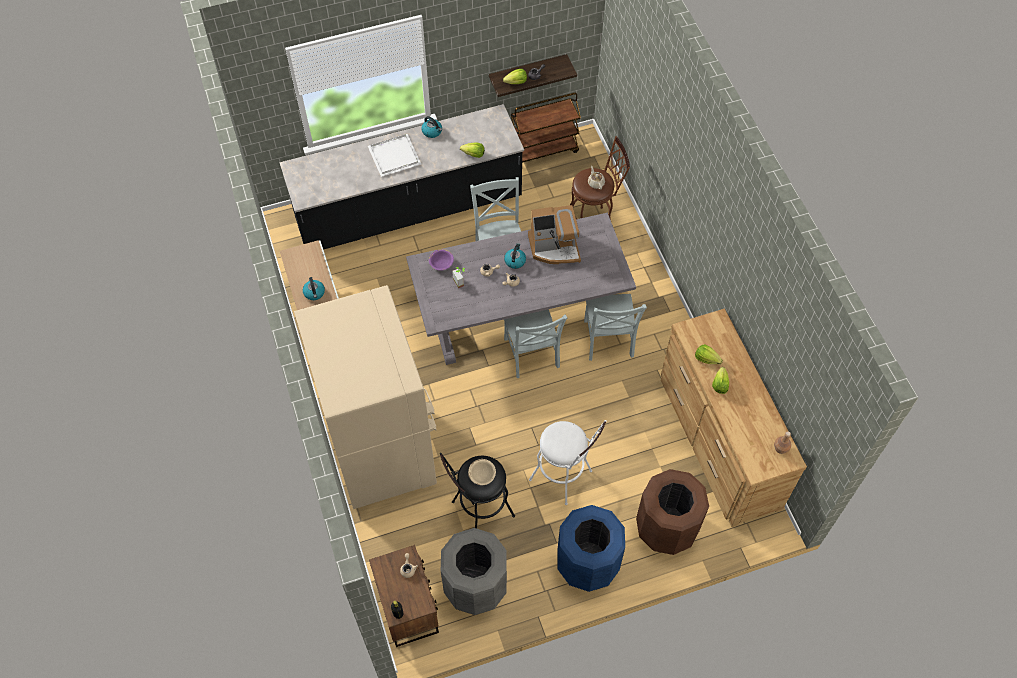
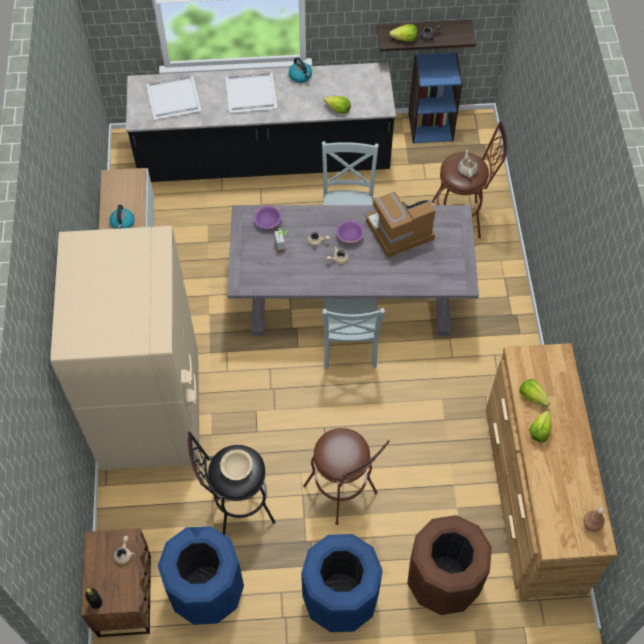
camera: 15 degrees right, 0 degrees up
(329, 174) = (175, 99): none -> white tray
(475, 586) = (206, 591): grey trash can -> blue trash can
(515, 261) = (350, 236): kettle -> purple bowl
(544, 150) = (430, 126): brown cart -> blue bookcase
(554, 247) = (399, 231): coffee machine -> coffee machine turned 150 degrees clockwise
(565, 478) = (344, 494): white stool -> brown stool
(608, 341) = (439, 350): grey chair -> none

